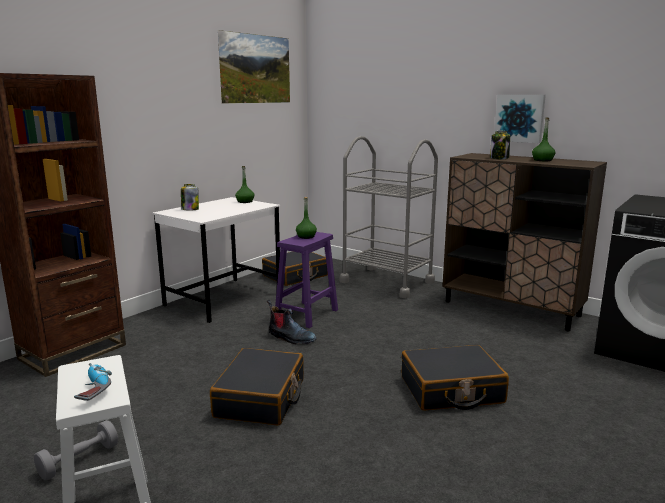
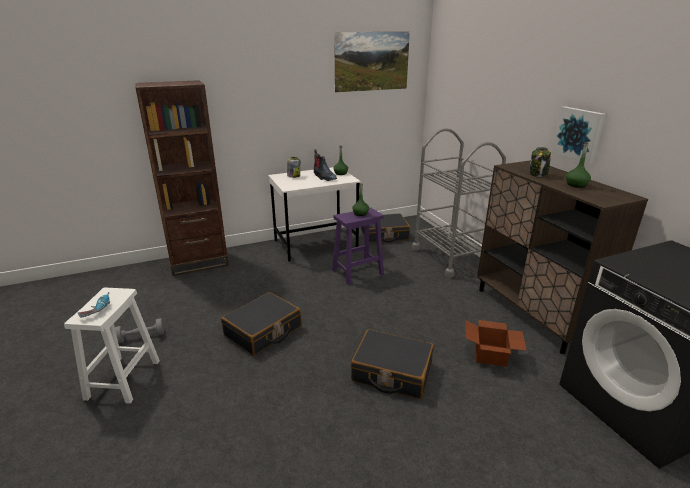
camera: 30 degrees right, 10 degrees up
(290, 338) = (327, 289): boot -> boot (324, 177)
(518, 348) = (491, 355): none -> cardboard box

